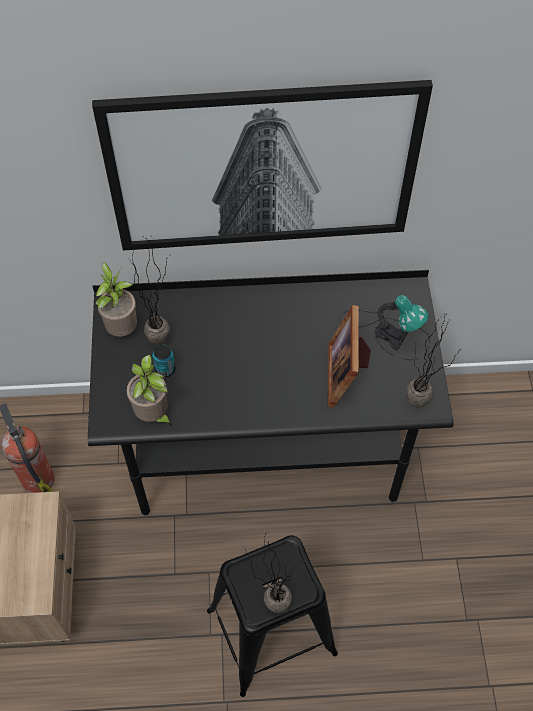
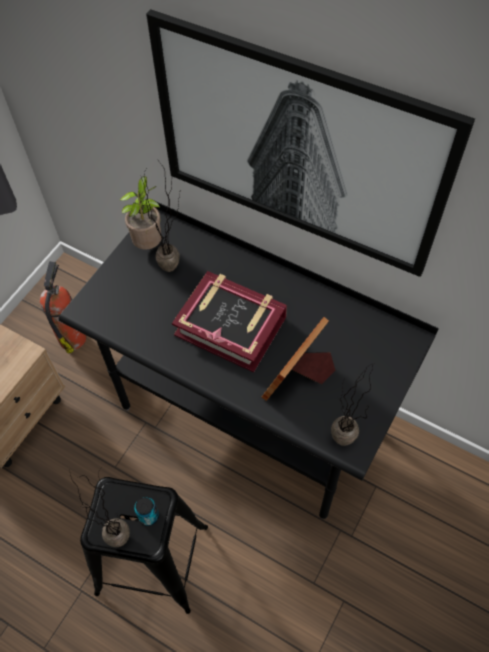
camera: 35 degrees right, 0 degrees up
(153, 415) = (120, 324): potted plant -> none
(165, 369) = (156, 293): can -> can (149, 516)
(255, 361) = (231, 325): none -> book
(388, 331) = (363, 363): table lamp -> none

